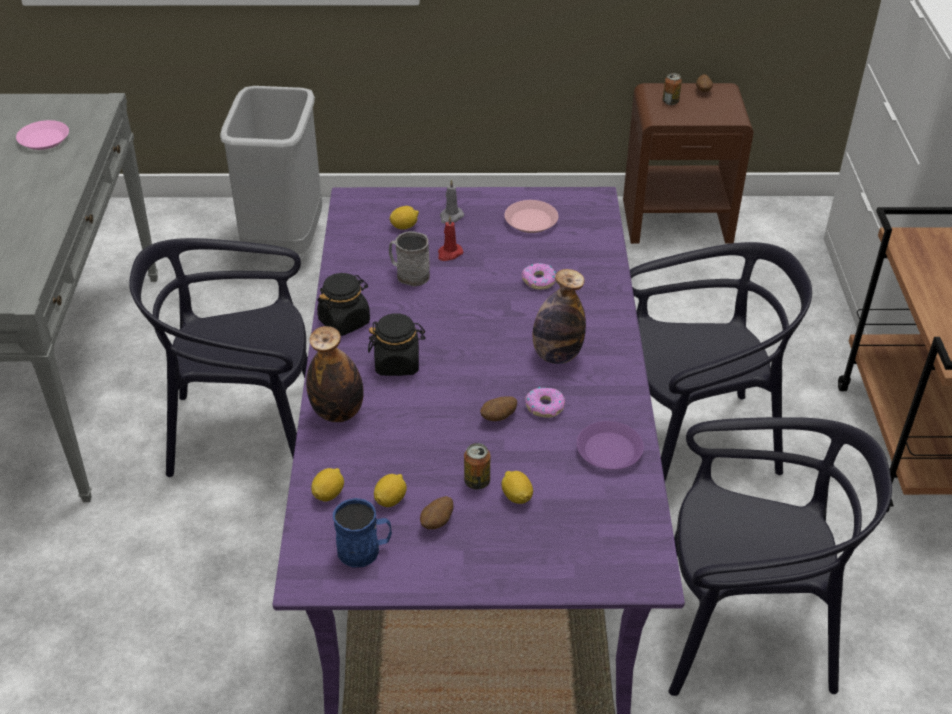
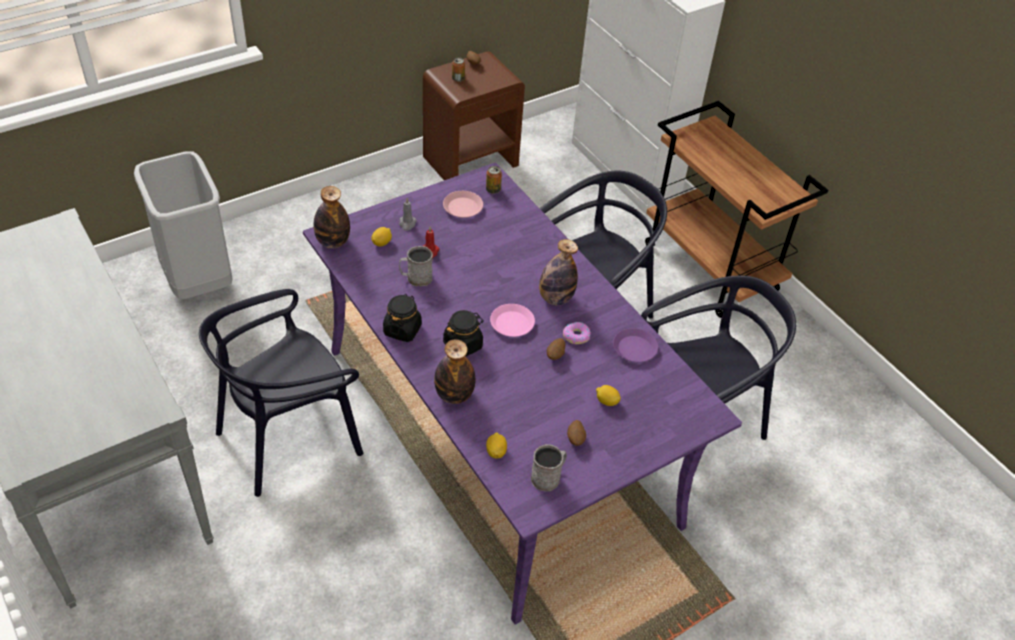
camera: 35 degrees left, 5 degrees up
(44, 139) = (45, 272): pink plate -> pink plate (512, 324)
(352, 208) = (333, 242): none -> bottle
(364, 550) = (548, 477): blue mug -> grey mug
(390, 499) = (536, 437): lemon -> none
(477, 482) = (577, 402): can -> can (493, 190)
(538, 280) = (503, 250): donut -> none

